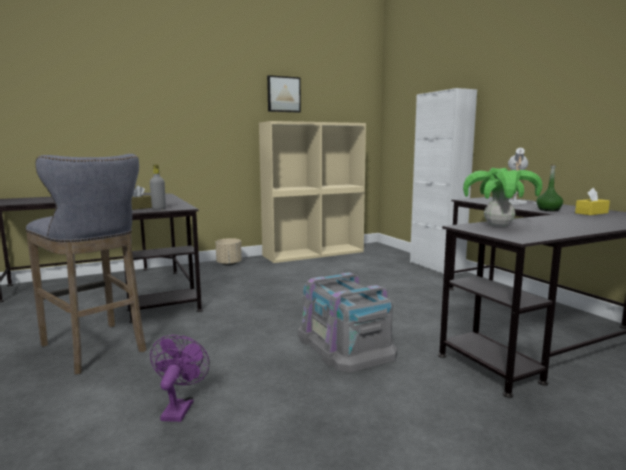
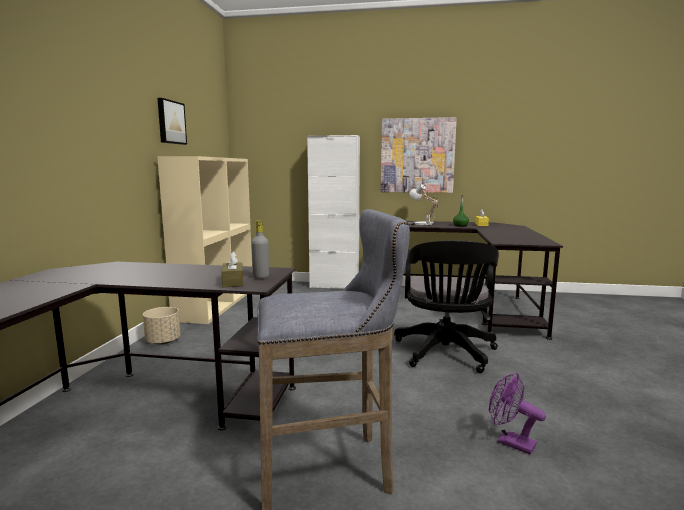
camera: 55 degrees left, 0 degrees up
(344, 345) = (445, 354): grey storage box -> black office chair
(498, 225) = (505, 238): potted plant -> none
(539, 108) = (417, 155): none -> picture

